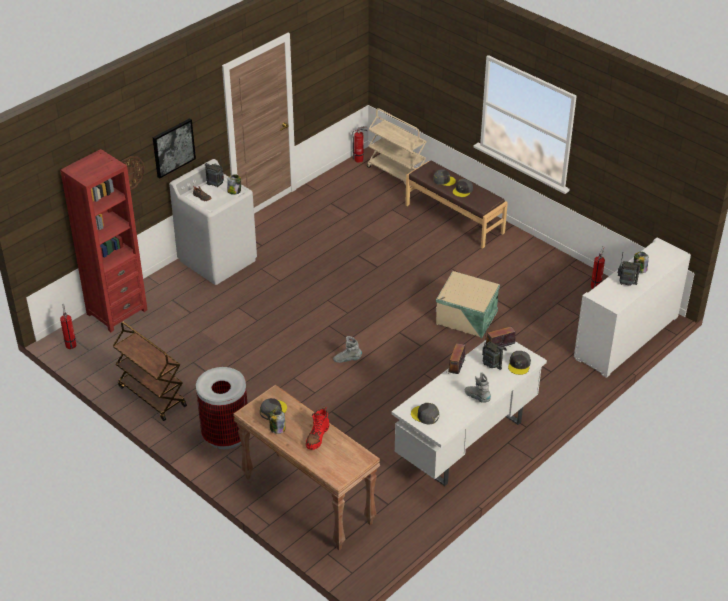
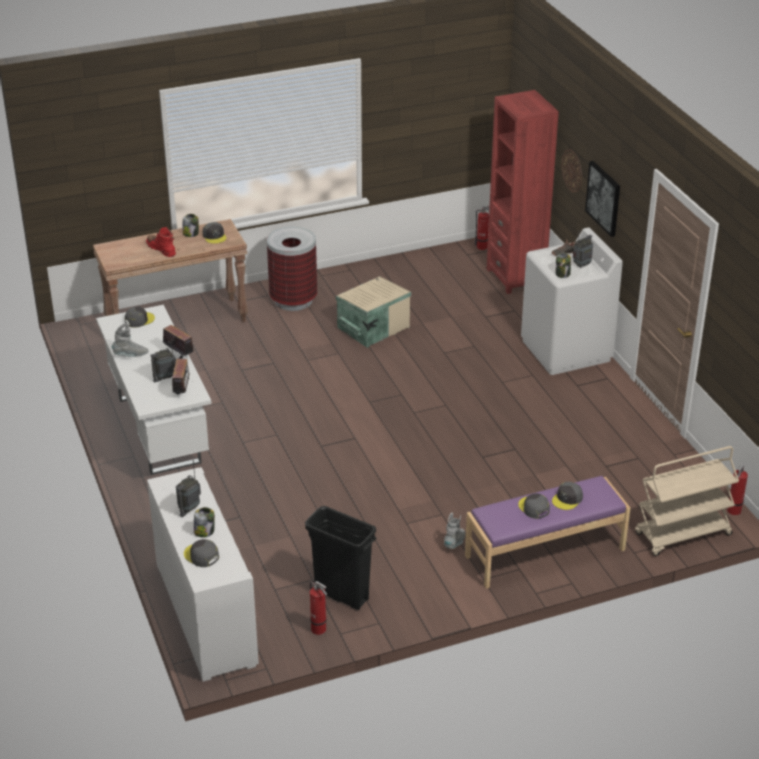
camera: 115 degrees right, 5 degrees down
(151, 396) = (377, 274): brown cart -> none
(347, 360) = (338, 392): grey boot -> grey boot (455, 543)
(454, 218) = (545, 553): brown bench -> purple bench
(466, 319) = (339, 494): beige storage box -> beige storage box (372, 327)
(519, 365) = (148, 395): grey cap -> grey cap (201, 555)
(559, 286) = (341, 595): none -> black trash can

